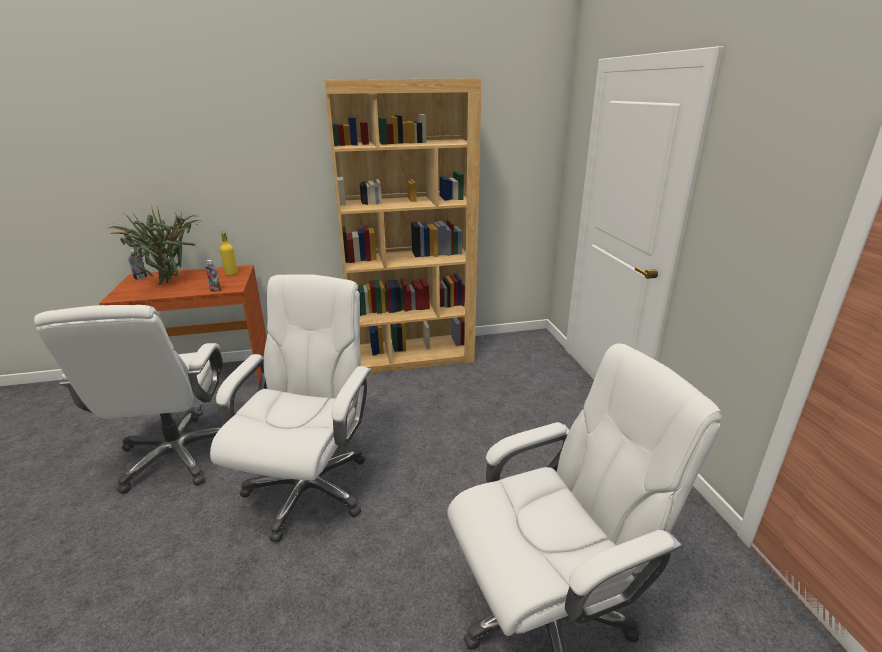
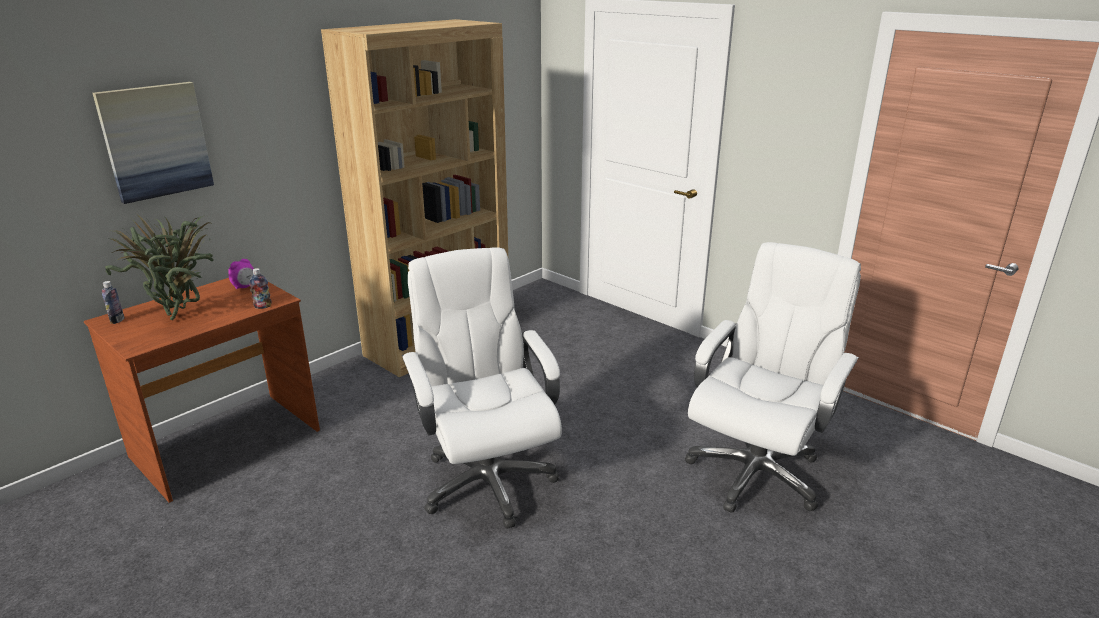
camera: 35 degrees left, 0 degrees up
(177, 456) = (300, 517): white office chair -> none
(186, 157) = (155, 141): none -> picture
(231, 274) = (244, 287): yellow bottle -> alarm clock

